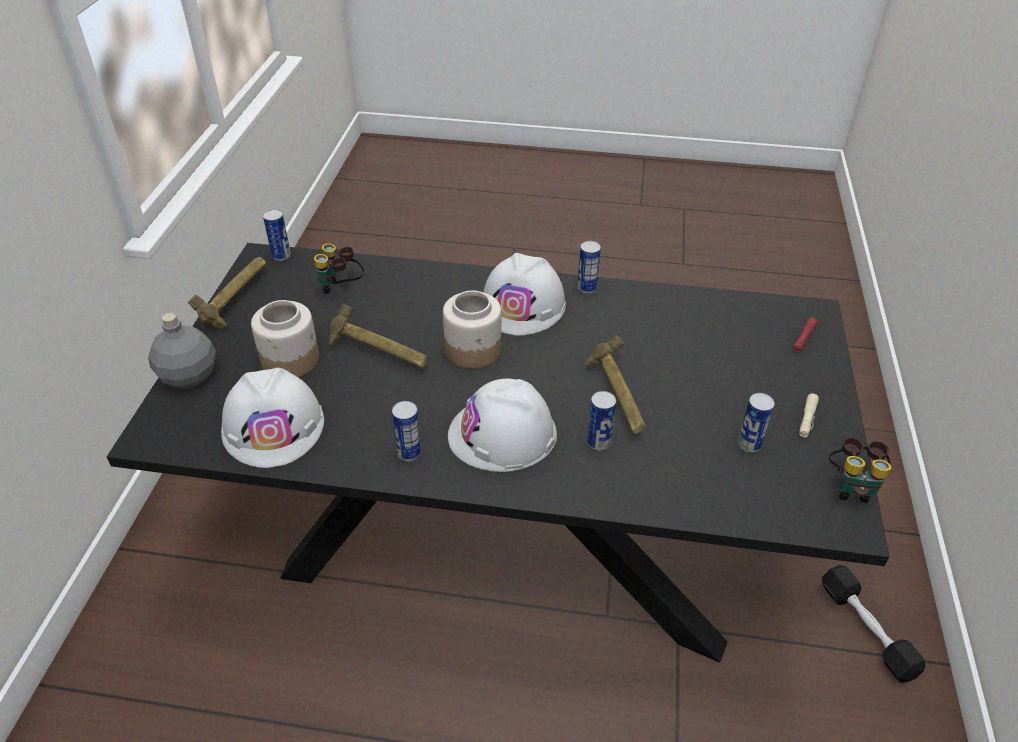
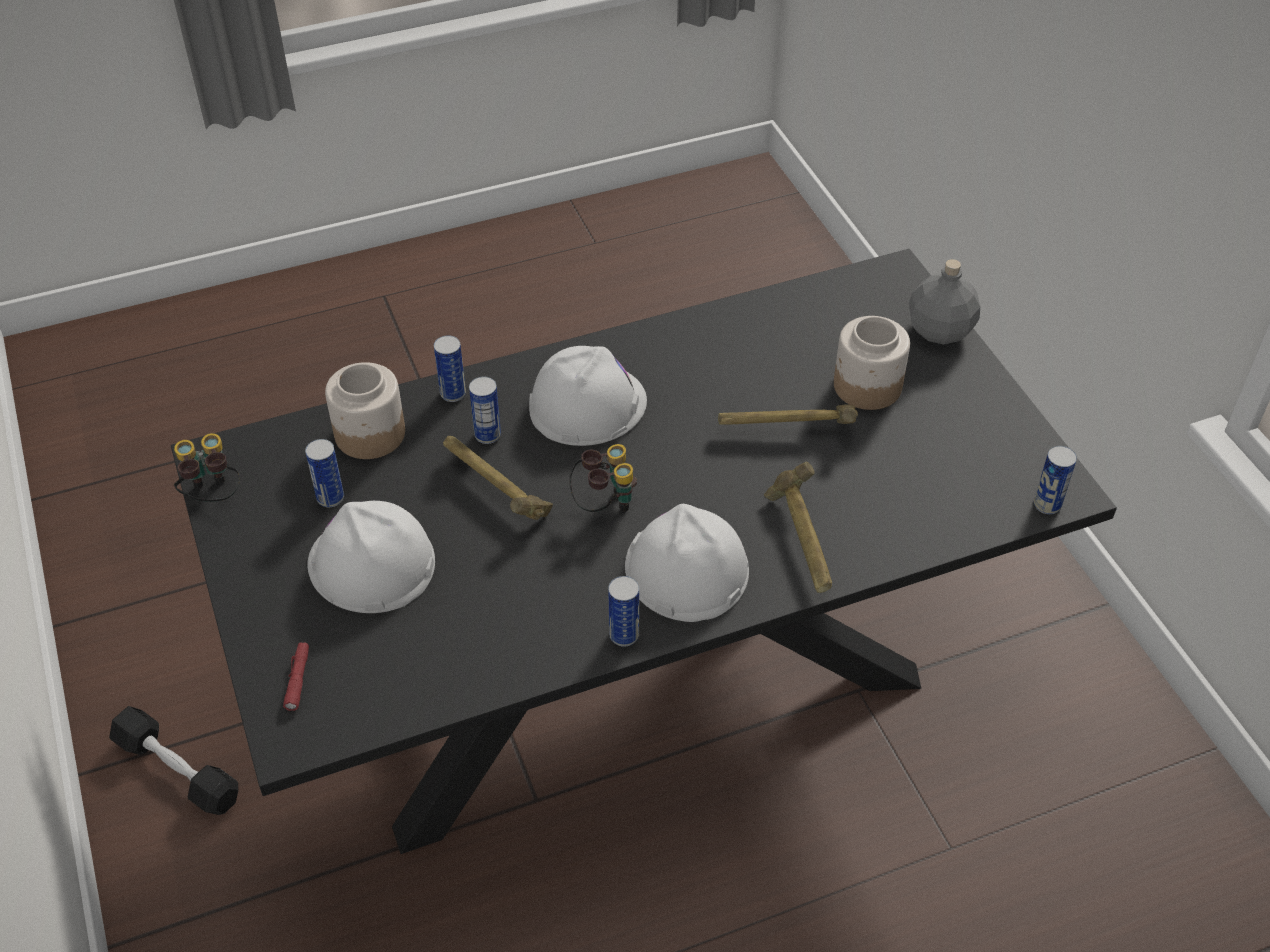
camera: 150 degrees right, 5 degrees up
(237, 301) = (1010, 423): hammer -> hammer (802, 544)
(274, 426) = (804, 324): white hard hat -> white hard hat (371, 563)
(341, 289) = (919, 491): binoculars -> binoculars (604, 504)
(409, 453) = (659, 352): can -> can (453, 393)
(473, 350) = (691, 480): jar -> jar (369, 434)
(807, 419) = (272, 556): beige flashlight -> none

